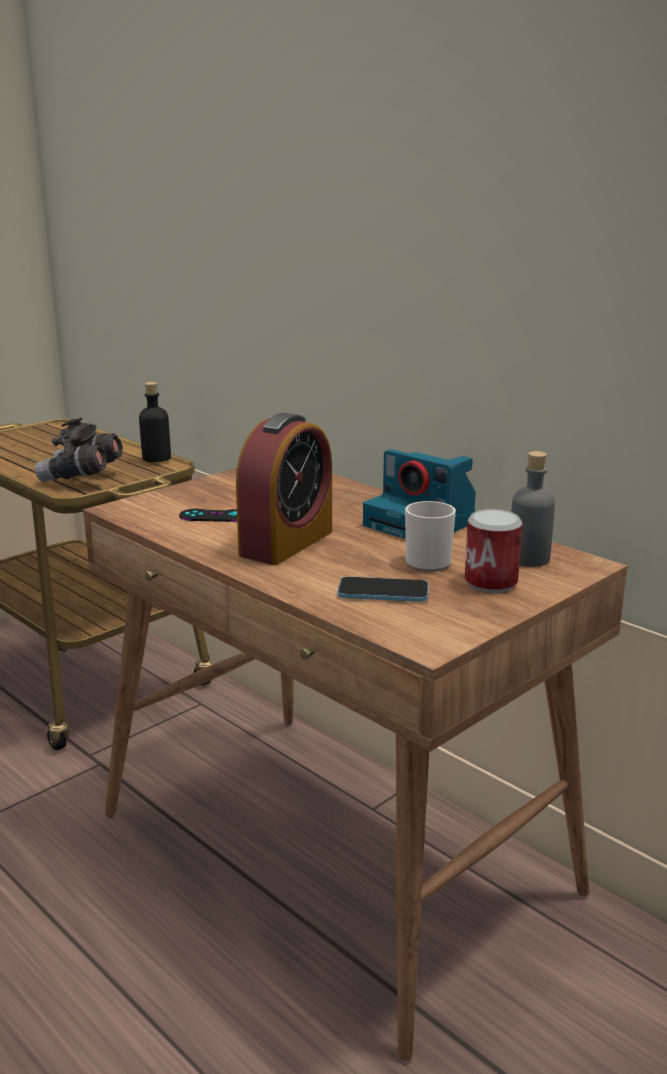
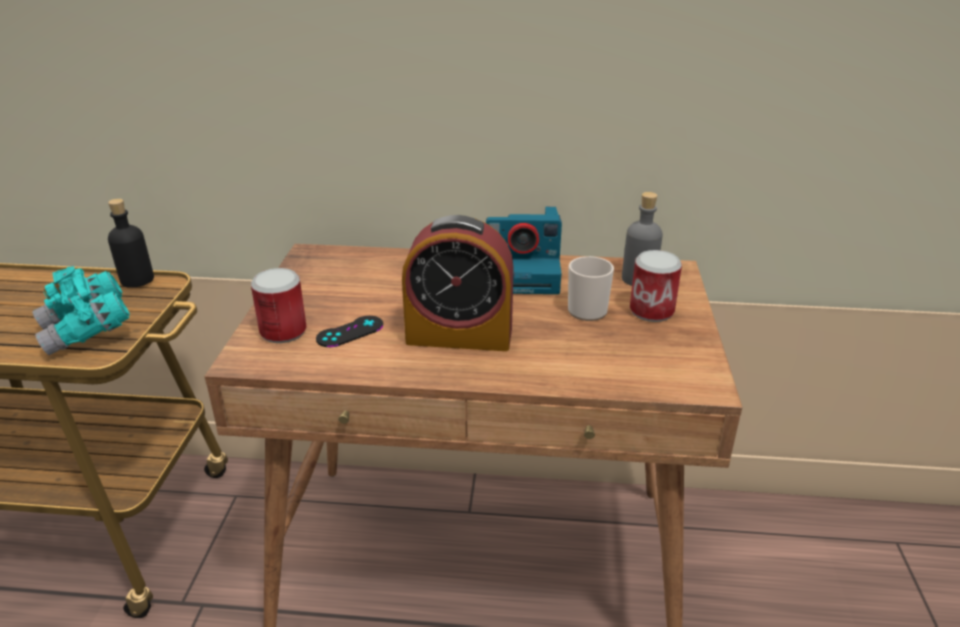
camera: 40 degrees left, 10 degrees up
(81, 477) = (88, 332): grey binoculars -> turquoise binoculars
(171, 502) = (283, 331): none -> can
(286, 543) = (459, 335): alarm clock -> alarm clock turned 105 degrees clockwise
(383, 592) = (604, 353): phone -> none

